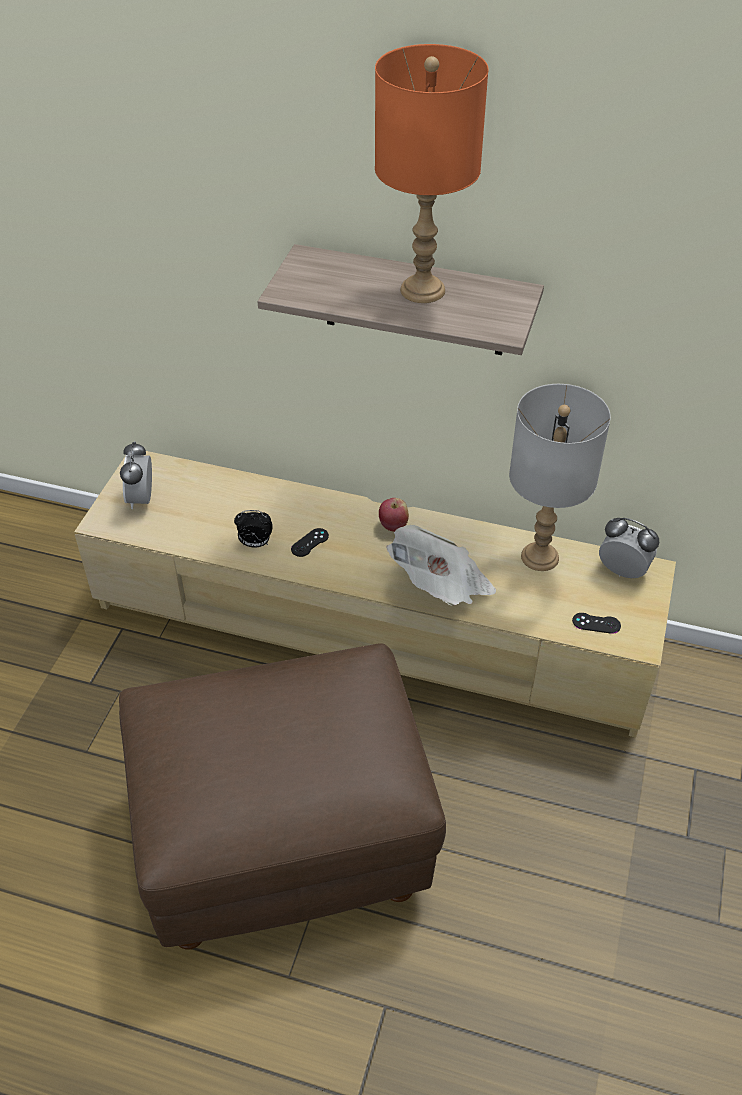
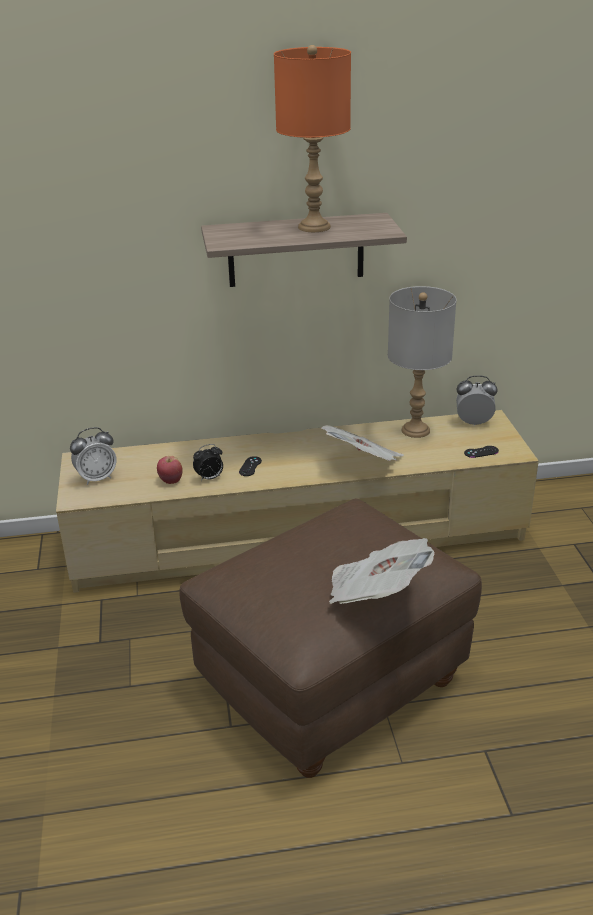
camera: 25 degrees left, 15 degrees down
(141, 499) = (97, 478): alarm clock -> alarm clock turned 90 degrees counterclockwise
(289, 805) = (376, 593): none -> newspaper
(393, 526) = (302, 442): apple -> apple (171, 481)

